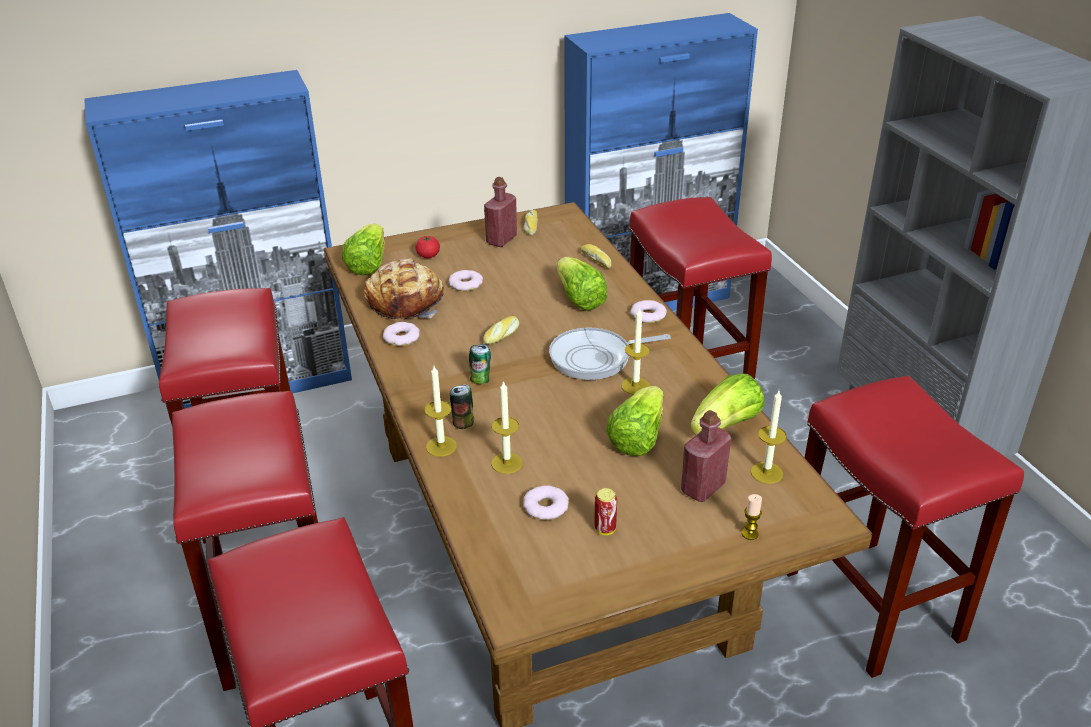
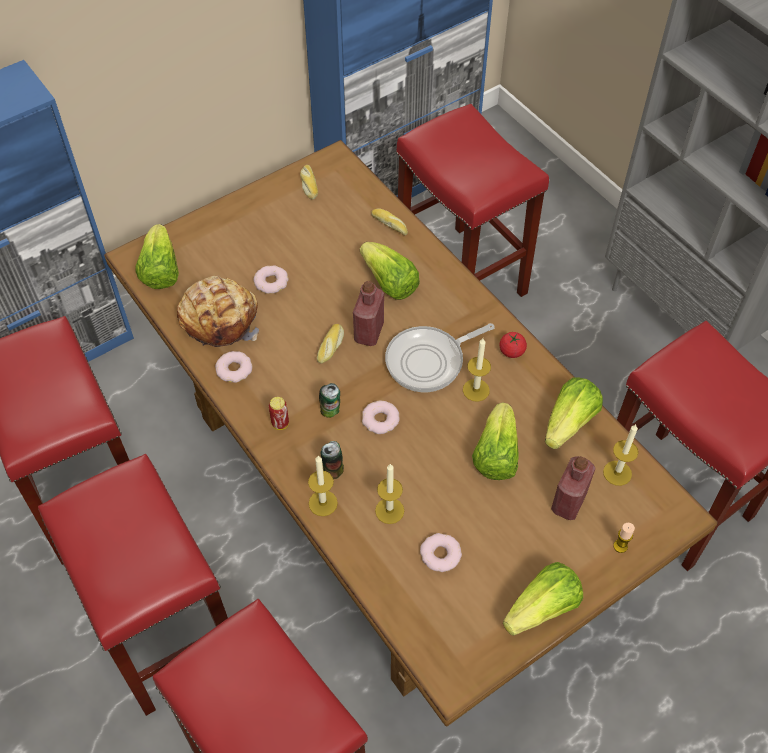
camera: 15 degrees left, 20 degrees up
(428, 256) = (218, 247): tomato -> tomato (511, 351)
(501, 240) = (285, 210): red bottle -> red bottle (369, 332)
(605, 529) = (499, 569): can -> can (280, 423)
(641, 571) = (542, 608): none -> lettuce
(648, 315) = (461, 294): donut -> donut (380, 420)

